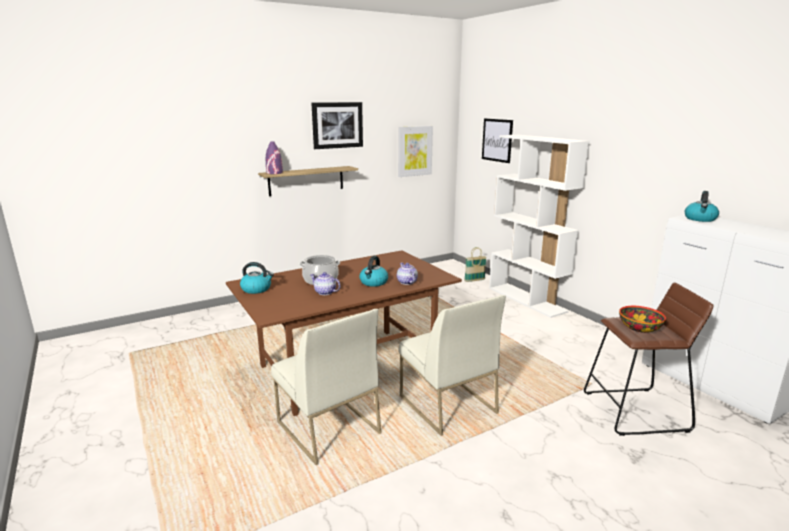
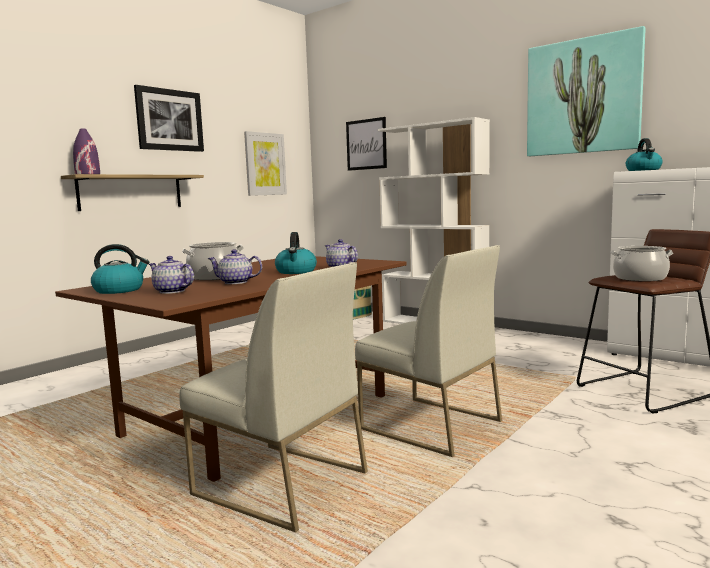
camera: 20 degrees left, 10 degrees down
(281, 298) = (172, 291): none -> teapot
(639, 328) = (640, 278): bowl -> cooking pot
(669, 136) = (583, 96): none -> picture

